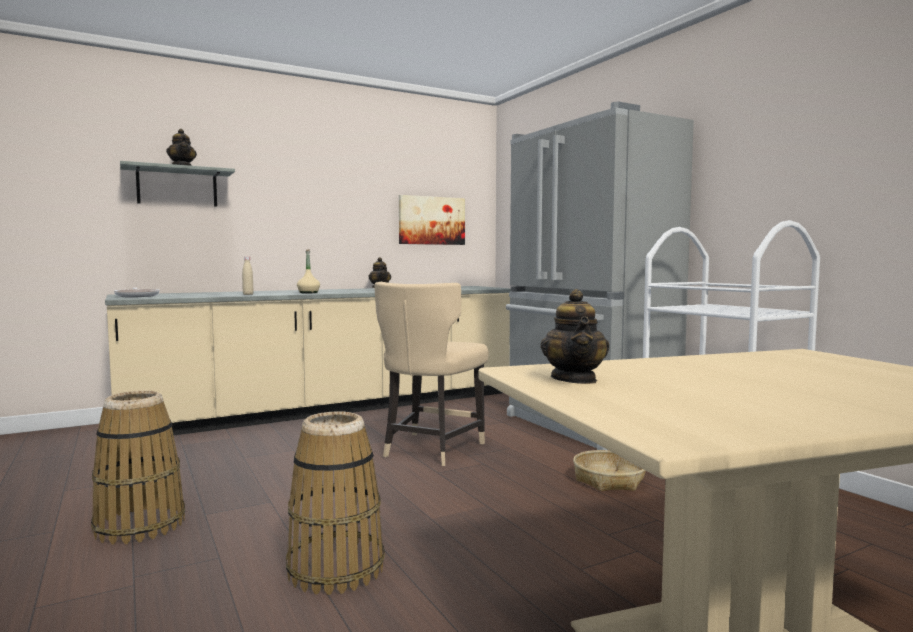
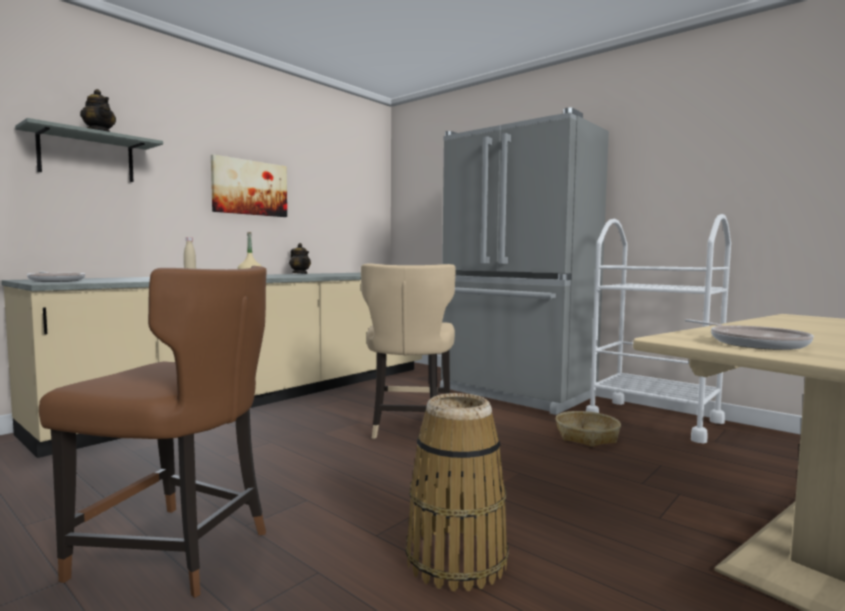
camera: 20 degrees left, 0 degrees up
(139, 525) = (178, 552): basket -> brown chair
(431, 220) = (340, 209): picture -> picture (249, 188)
(574, 380) = (753, 343): teapot -> frying pan

